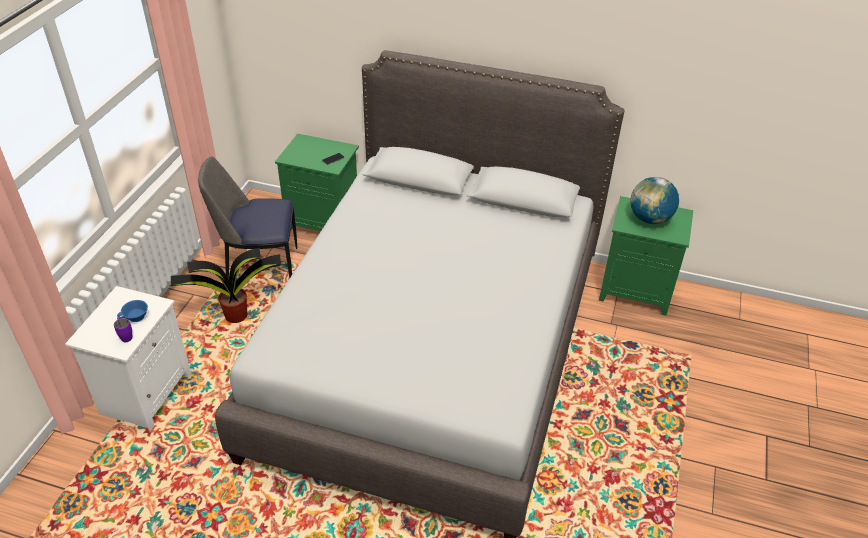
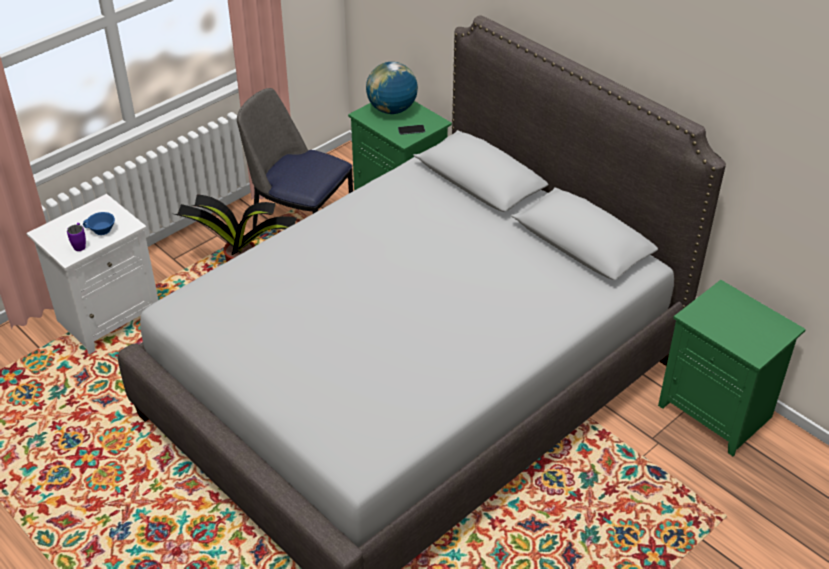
camera: 30 degrees right, 0 degrees up
(649, 219) = (735, 319): globe -> globe (392, 109)

